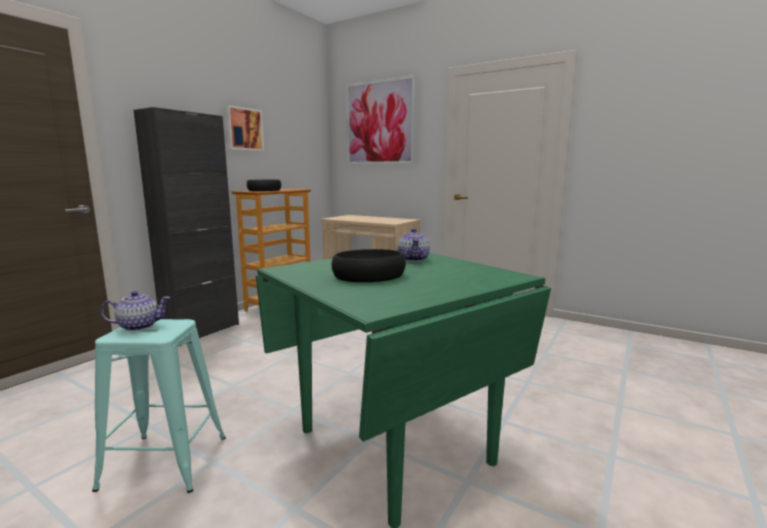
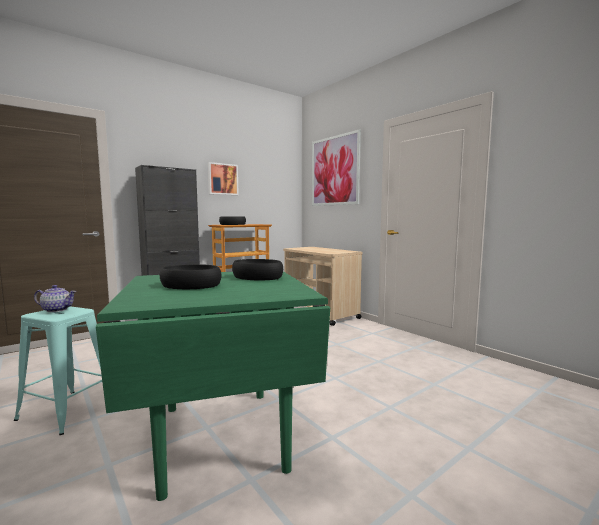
camera: 20 degrees right, 5 degrees down
(413, 259) = (258, 277): teapot -> black bowl

